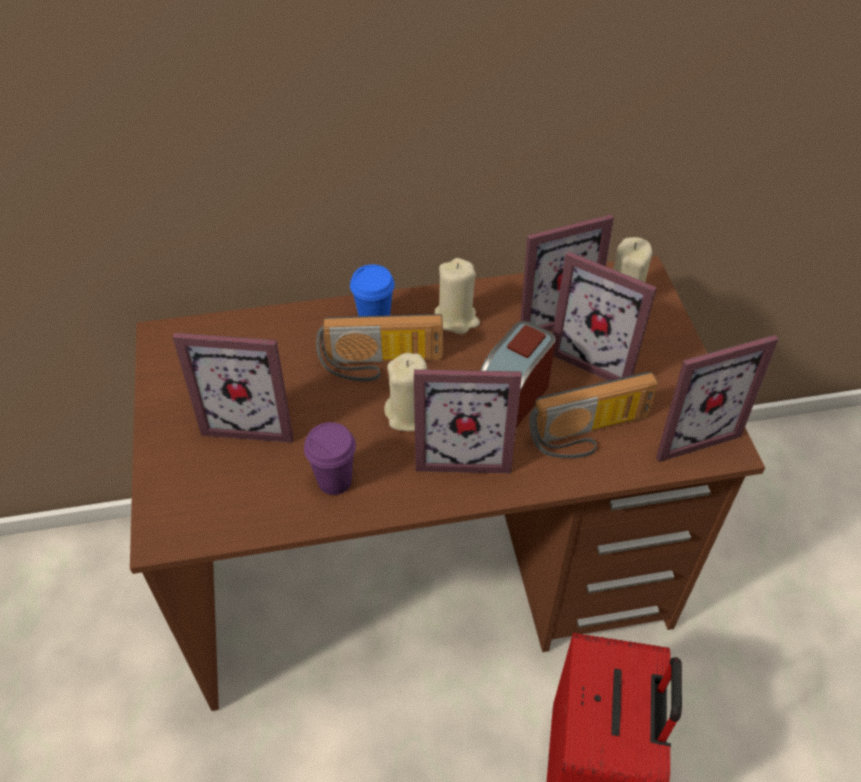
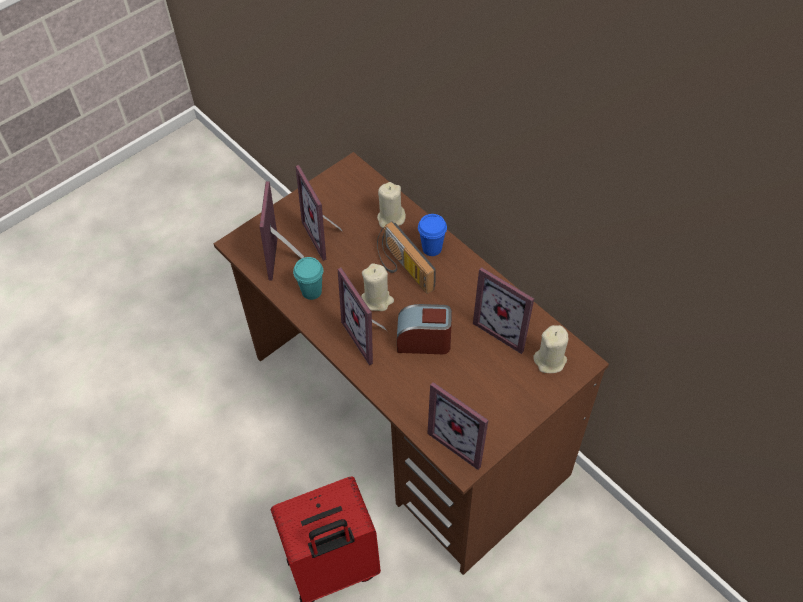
camera: 60 degrees right, 5 degrees up
(334, 481) = (311, 291): purple cup -> turquoise cup
(456, 318) = (464, 285): beige candle -> beige candle (391, 219)
(590, 435) = (423, 391): radio -> none
(598, 355) = (489, 368): picture frame -> picture frame (287, 258)

